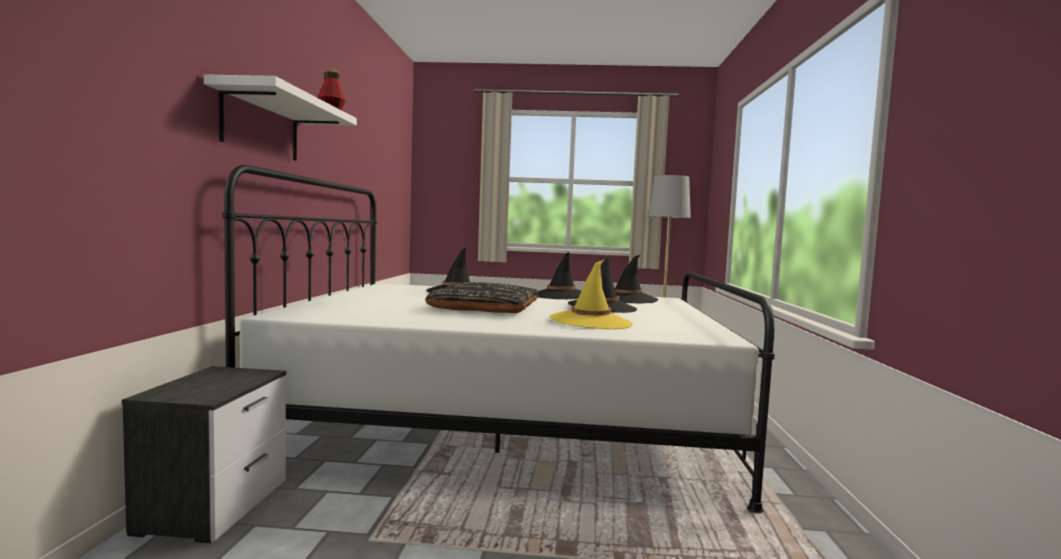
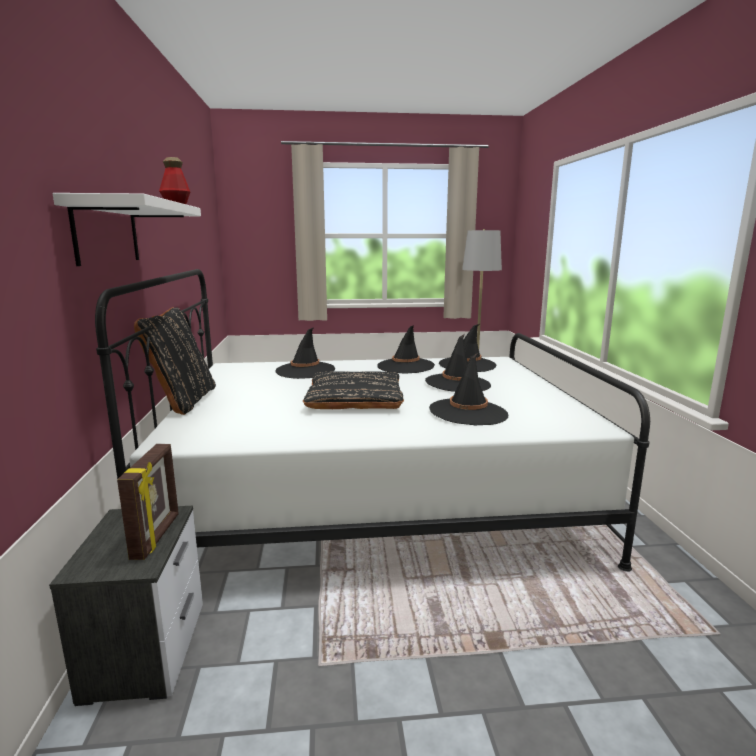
camera: 10 degrees left, 10 degrees up
(237, 383) = (157, 536): none -> picture frame
(321, 298) = (183, 401): none -> black pillow
(591, 322) = (468, 412): yellow hat -> black hat

